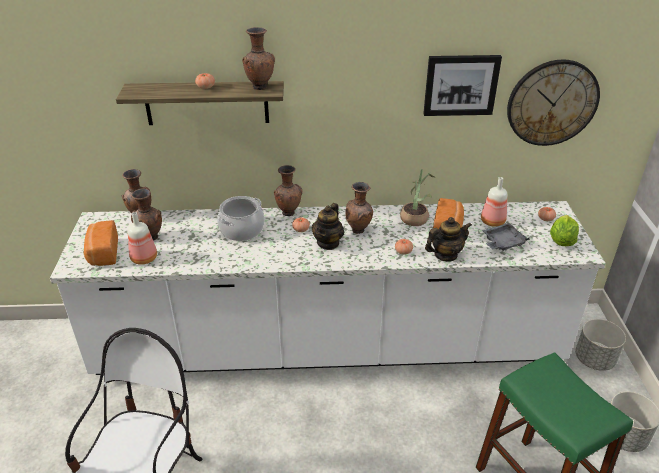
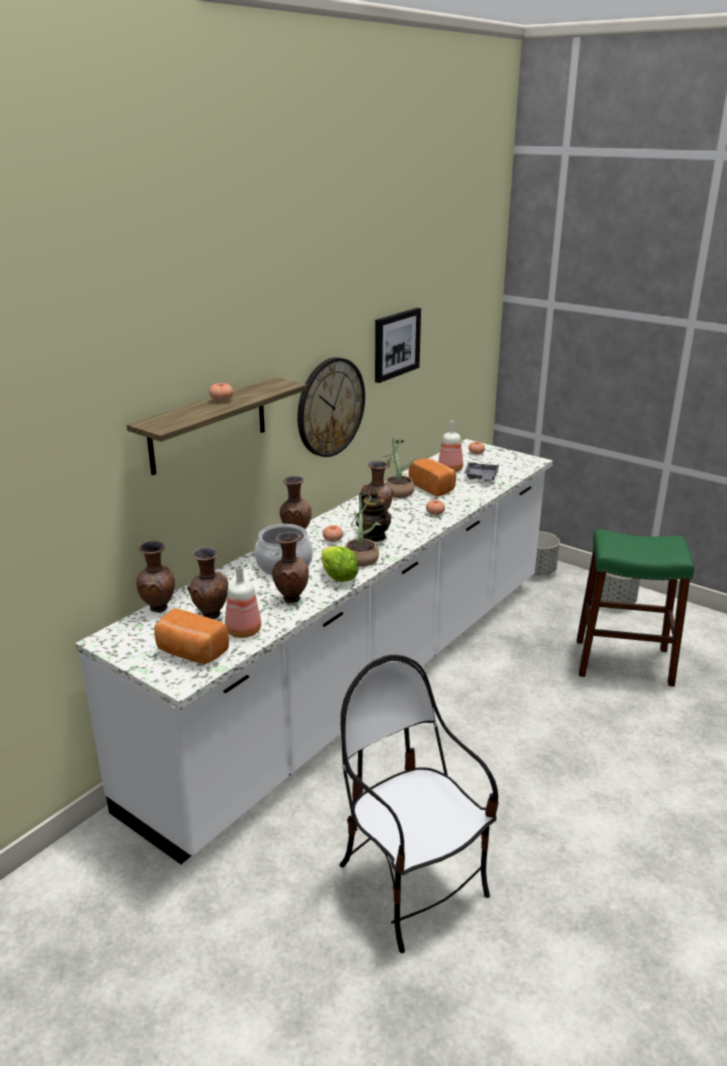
camera: 50 degrees left, 10 degrees down
(260, 87) = (270, 385): brown vase -> brown vase (290, 599)
(290, 253) = (361, 557): none -> potted plant
(445, 255) = (464, 501): teapot -> none
(552, 103) = (447, 346): wall clock -> wall clock (330, 407)
(561, 241) = (509, 460): lettuce -> lettuce (338, 578)

